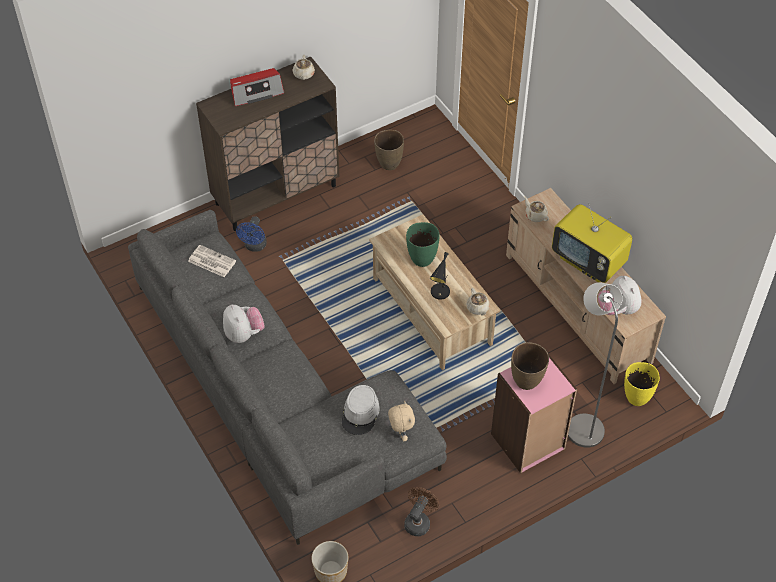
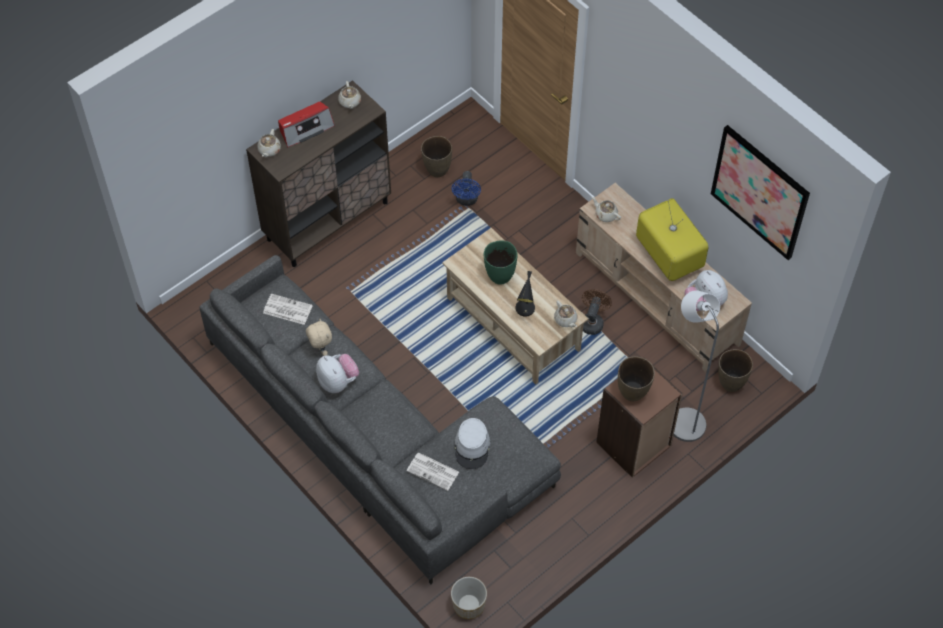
camera: 10 degrees left, 5 degrees up
(217, 106) = (269, 150): none -> beige teapot
(254, 246) = (318, 281): blue fan -> blue fan (466, 200)
(317, 431) = (433, 471): none -> newspaper
(400, 433) = (515, 460): beige plush toy -> beige plush toy (320, 349)
(419, 521) = (544, 541): brown fan -> brown fan (592, 321)
(528, 442) = (634, 445): pink bookcase -> brown bookcase
(589, 261) = (667, 256): television -> television turned 150 degrees counterclockwise
(636, 397) = (730, 383): yellow vase -> brown vase
(681, 194) = (760, 192): none -> picture

